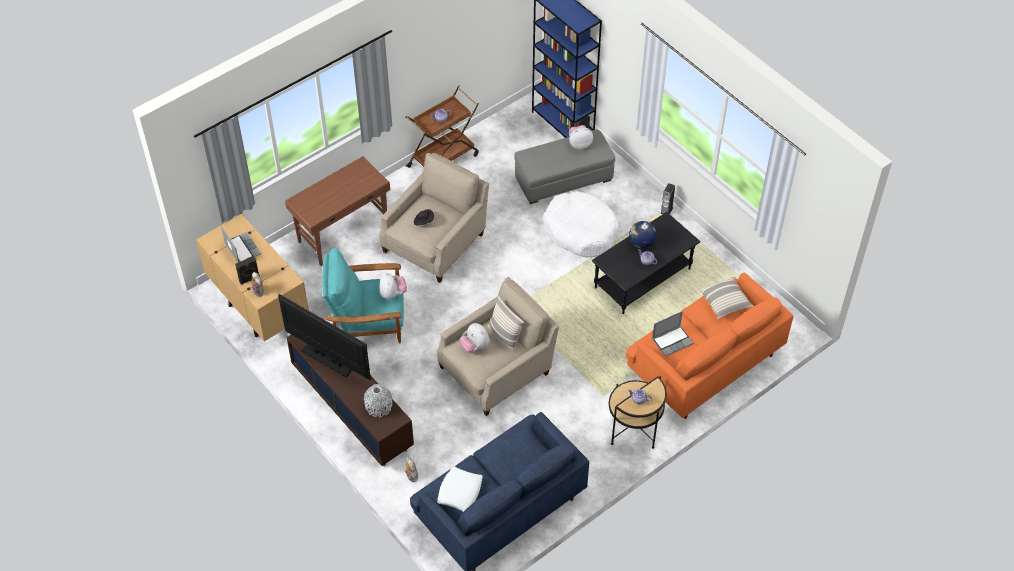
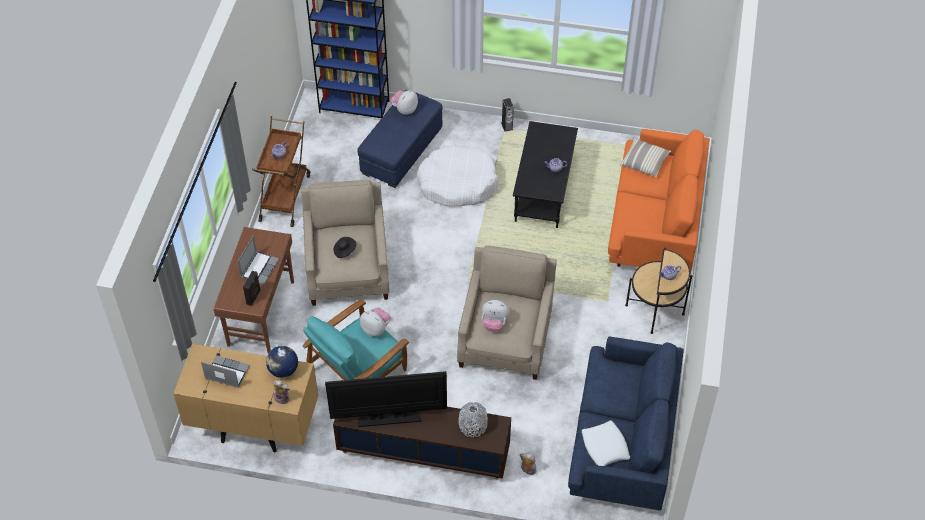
camera: 40 degrees left, 0 degrees up
(249, 279) = (262, 394): black speaker -> black speaker (254, 297)
(504, 336) = (508, 300): pillow -> none
(563, 179) = (402, 151): grey ottoman -> blue ottoman
(641, 243) = (536, 157): globe -> globe (283, 370)
(672, 341) = (637, 217): laptop -> laptop (259, 268)

